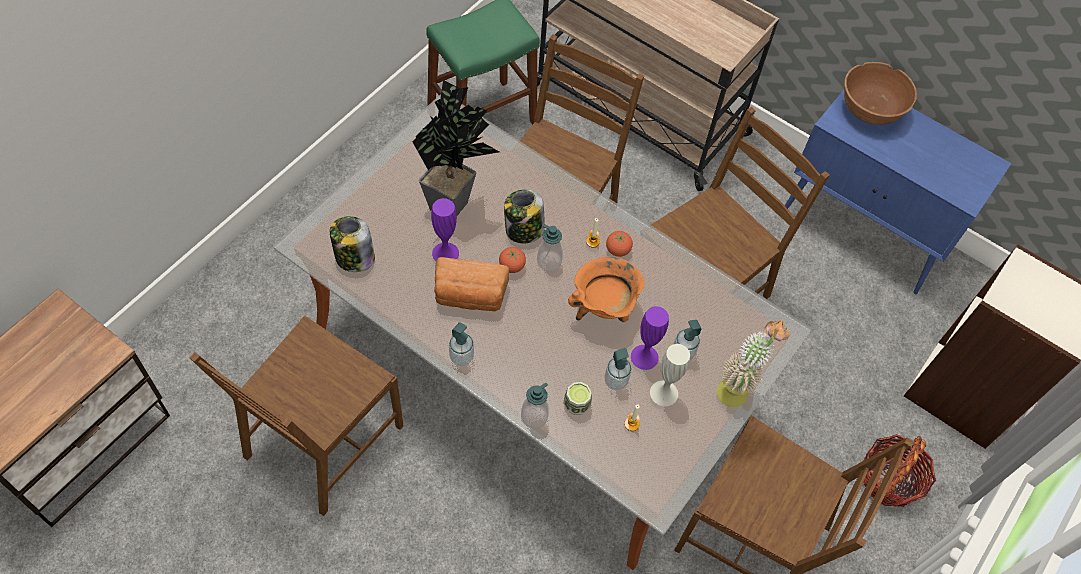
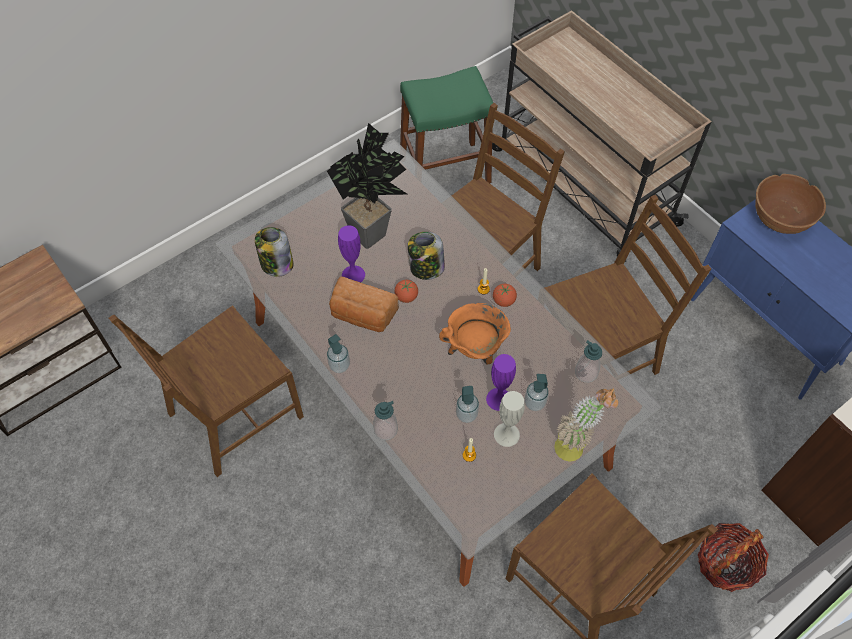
camera: 20 degrees right, 0 degrees up
(549, 261) = (440, 299): soap dispenser -> soap dispenser (586, 373)
(576, 405) = (425, 428): cup -> none

